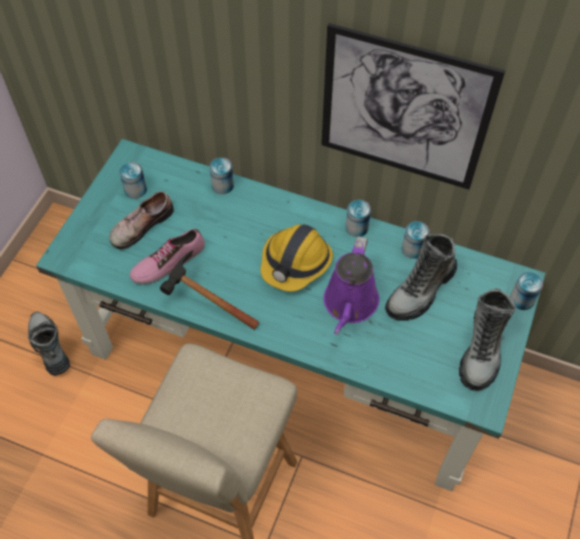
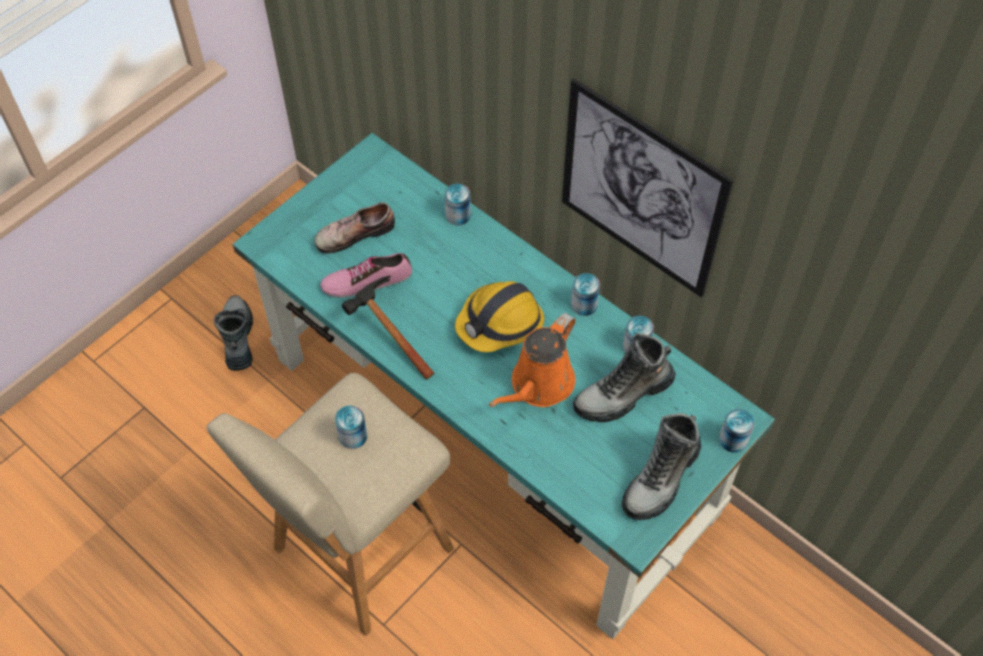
camera: 20 degrees right, 0 degrees up
(135, 189) = (364, 193): can -> can (353, 436)
(349, 304) = (539, 385): purple watering can -> orange watering can

